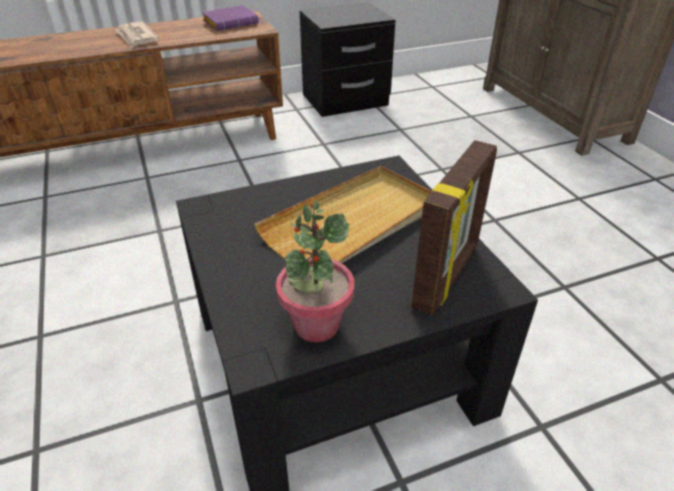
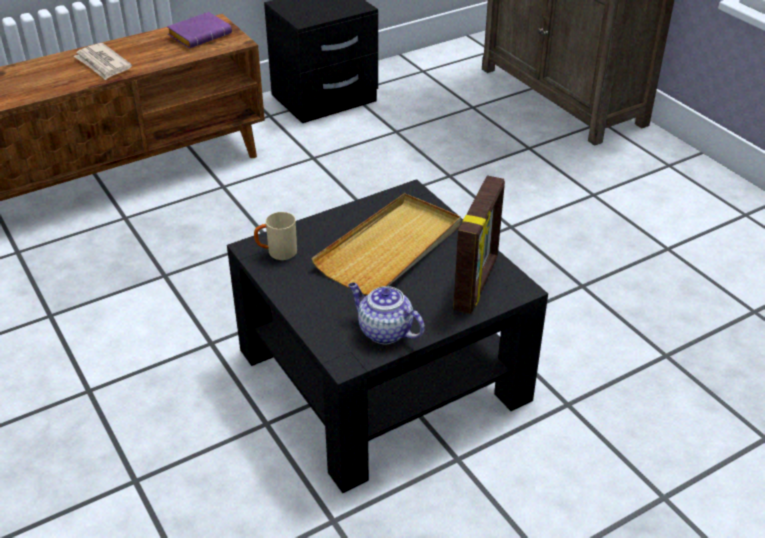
camera: 10 degrees left, 0 degrees up
(224, 214) = (277, 253): none -> beige mug
(316, 325) = (384, 331): potted plant -> teapot

